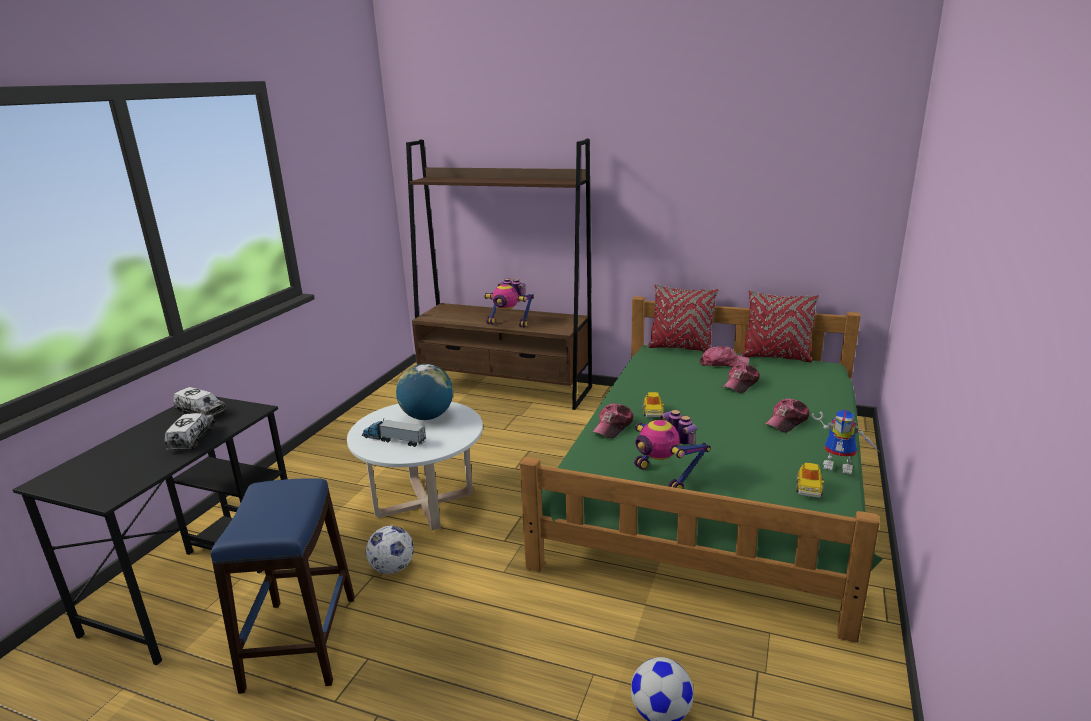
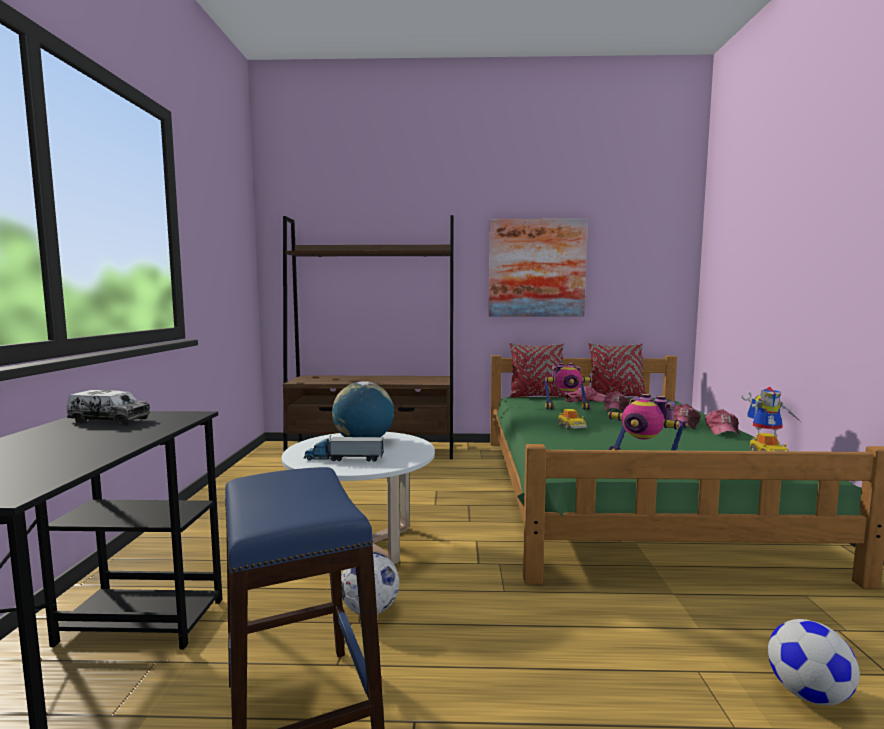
camera: 20 degrees left, 15 degrees down
(192, 439) = (118, 437): toy truck -> none
(509, 323) = (384, 381): toy robot -> toy robot (566, 408)
(613, 427) = (550, 437): cap -> cap (723, 431)
(690, 197) = (536, 268): none -> picture

